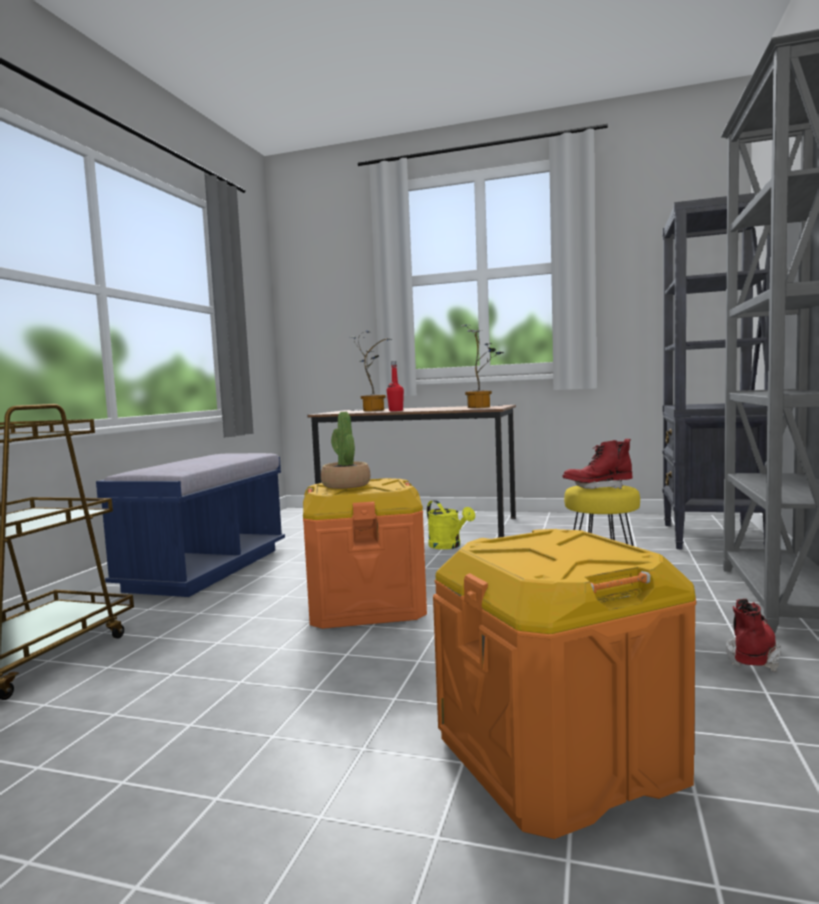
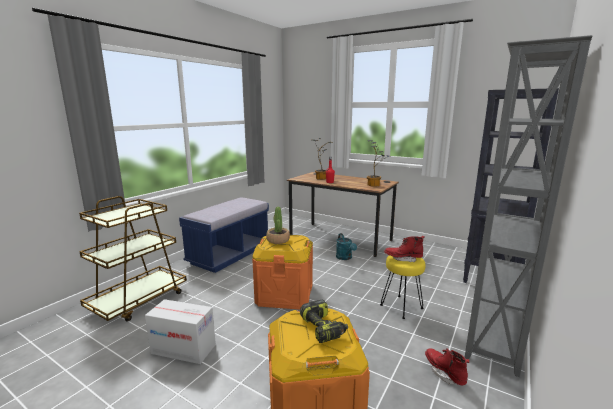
camera: 15 degrees right, 10 degrees up
(185, 720) = (184, 349): none -> cardboard box
(448, 546) = (345, 258): yellow watering can -> turquoise watering can
(569, 545) = (323, 328): none -> power drill
(753, 658) = (444, 373): red boot -> red boot turned 75 degrees counterclockwise

